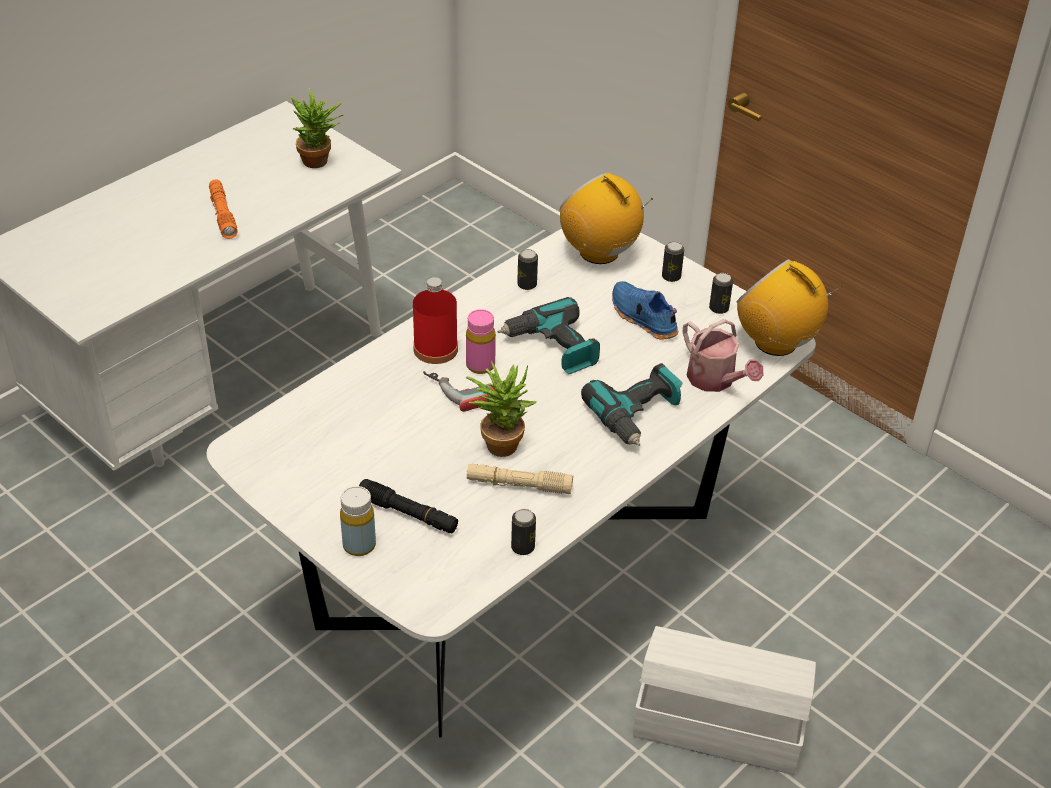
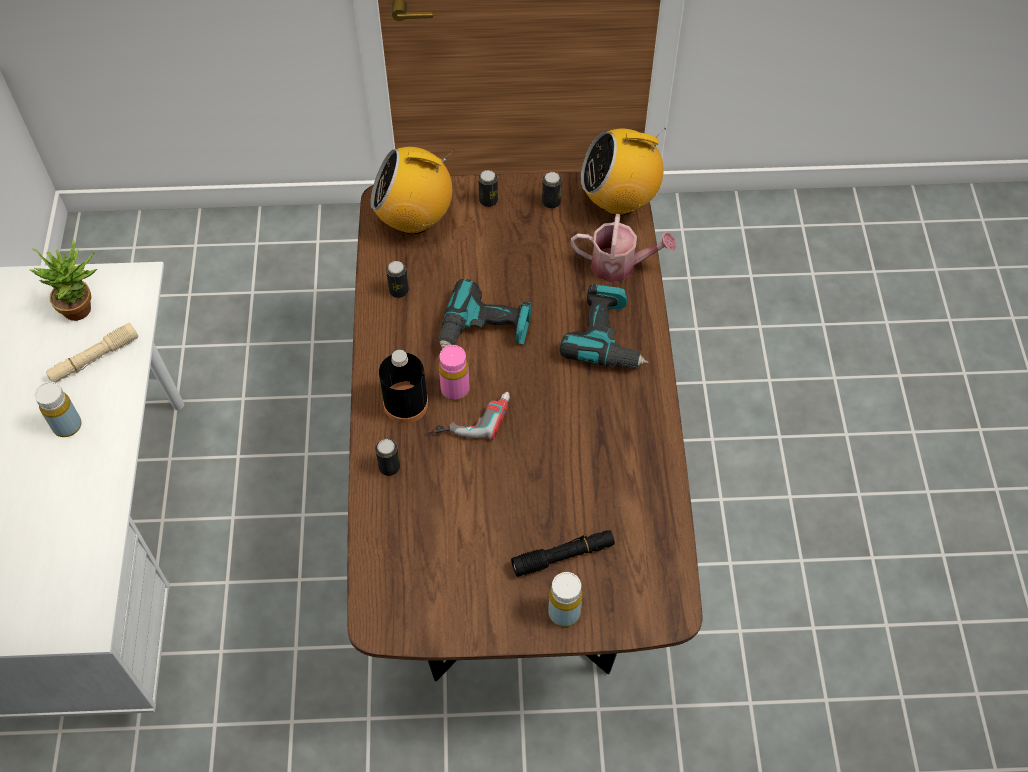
camera: 45 degrees left, 15 degrees up
(223, 215) = (67, 426): orange flashlight -> yellow bottle
(435, 349) = (406, 404): red bottle -> black bottle
(500, 441) = (548, 440): potted plant -> none
(519, 485) = (603, 464): beige flashlight -> beige flashlight (94, 358)
(519, 572) = (515, 506): white dining table -> brown dining table
(522, 547) = (665, 509): can -> can (389, 467)
(642, 318) = (513, 253): blue shoe -> none
(717, 722) = (749, 498): white storage box -> none

